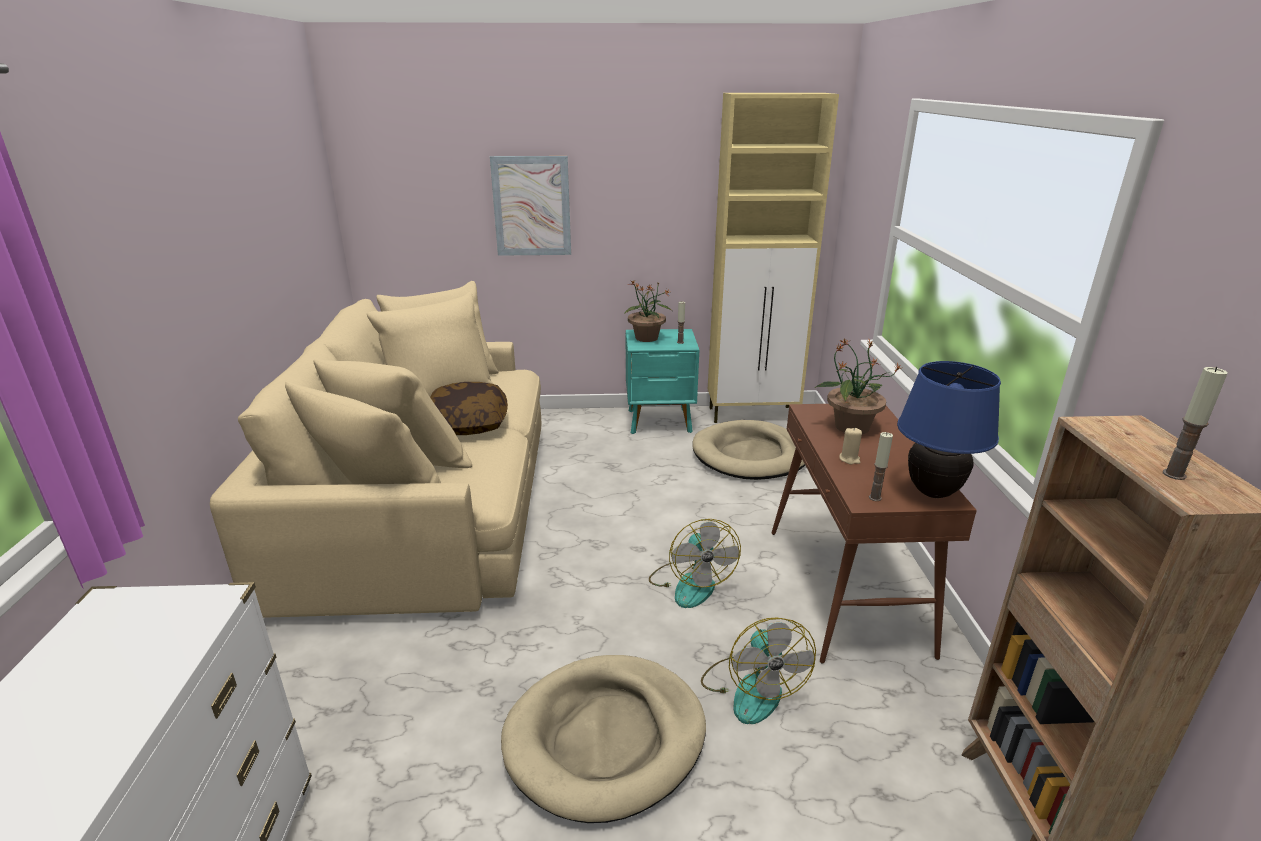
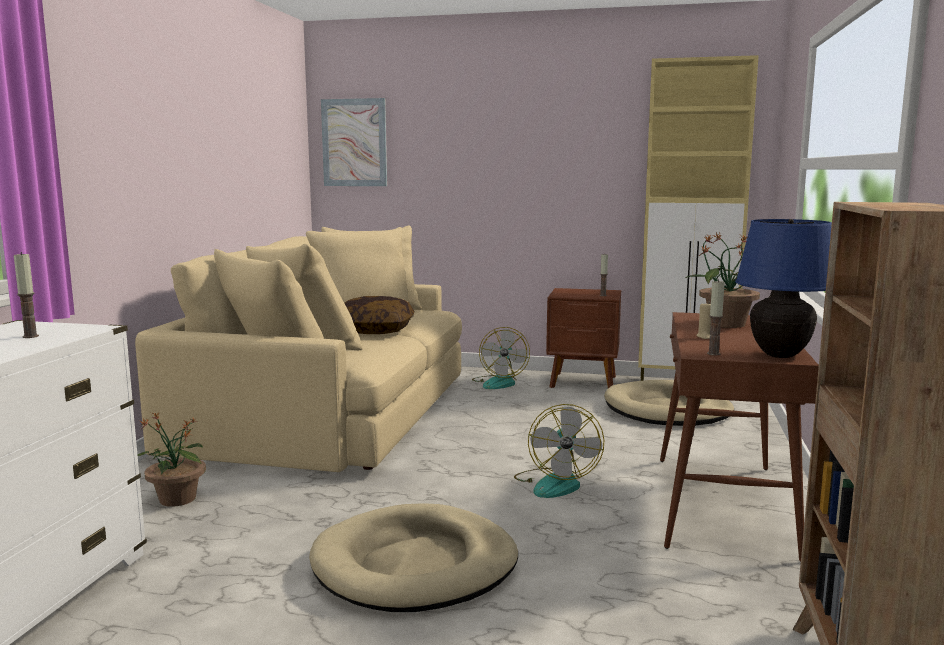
camera: 15 degrees right, 15 degrees down
(531, 206) = (472, 168): picture -> picture (354, 142)
(646, 338) = (571, 292): potted plant -> potted plant (177, 499)
(660, 421) = (584, 382): turquoise nightstand -> brown nightstand
(751, 688) = (580, 554): fan -> fan (499, 382)
(1174, 474) = (904, 206): candle -> candle (30, 336)

